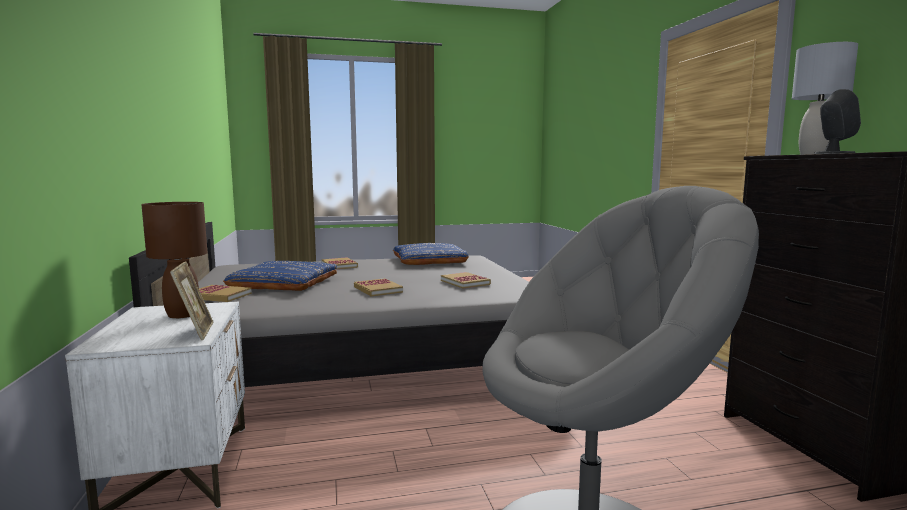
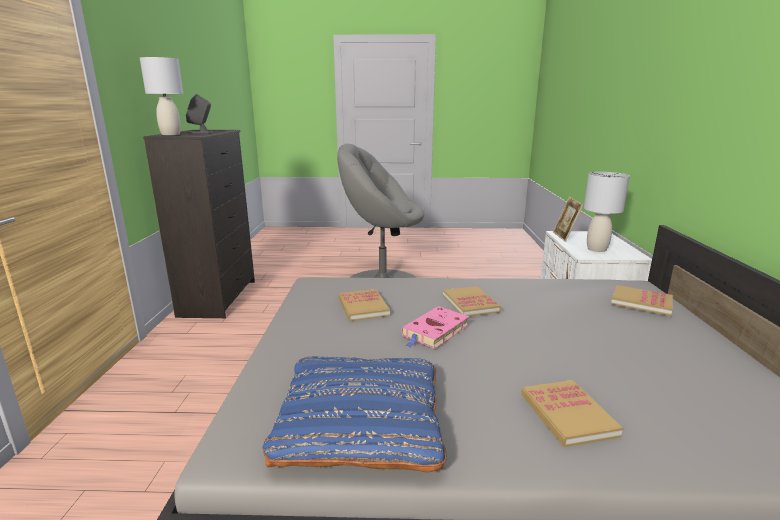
camera: 165 degrees left, 10 degrees up
(182, 315) = (596, 249): brown table lamp -> grey table lamp
(284, 284) = (601, 331): blue pillow -> none
(404, 276) = (435, 331): none -> pink book

